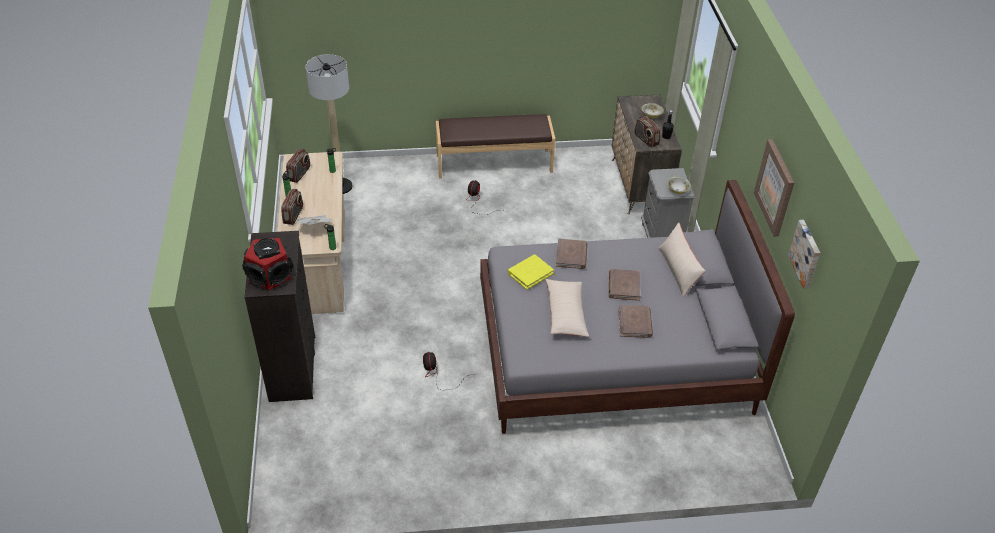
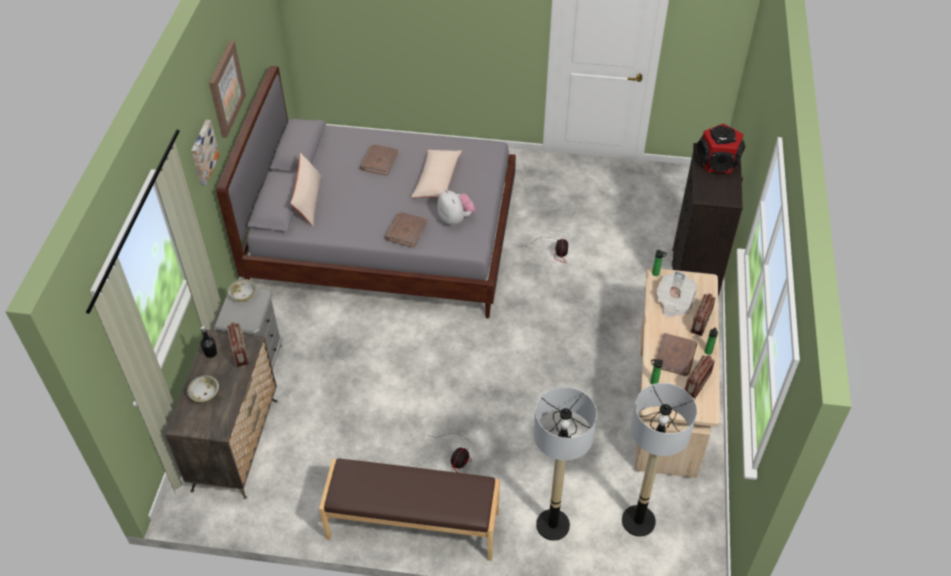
camera: 165 degrees left, 5 degrees up
(400, 176) = (552, 525): none -> floor lamp
(530, 273) = (455, 219): yellow book -> plush toy
(623, 286) = (370, 194): brown book -> brown book (675, 356)
(806, 253) = (252, 34): picture -> picture (203, 152)

